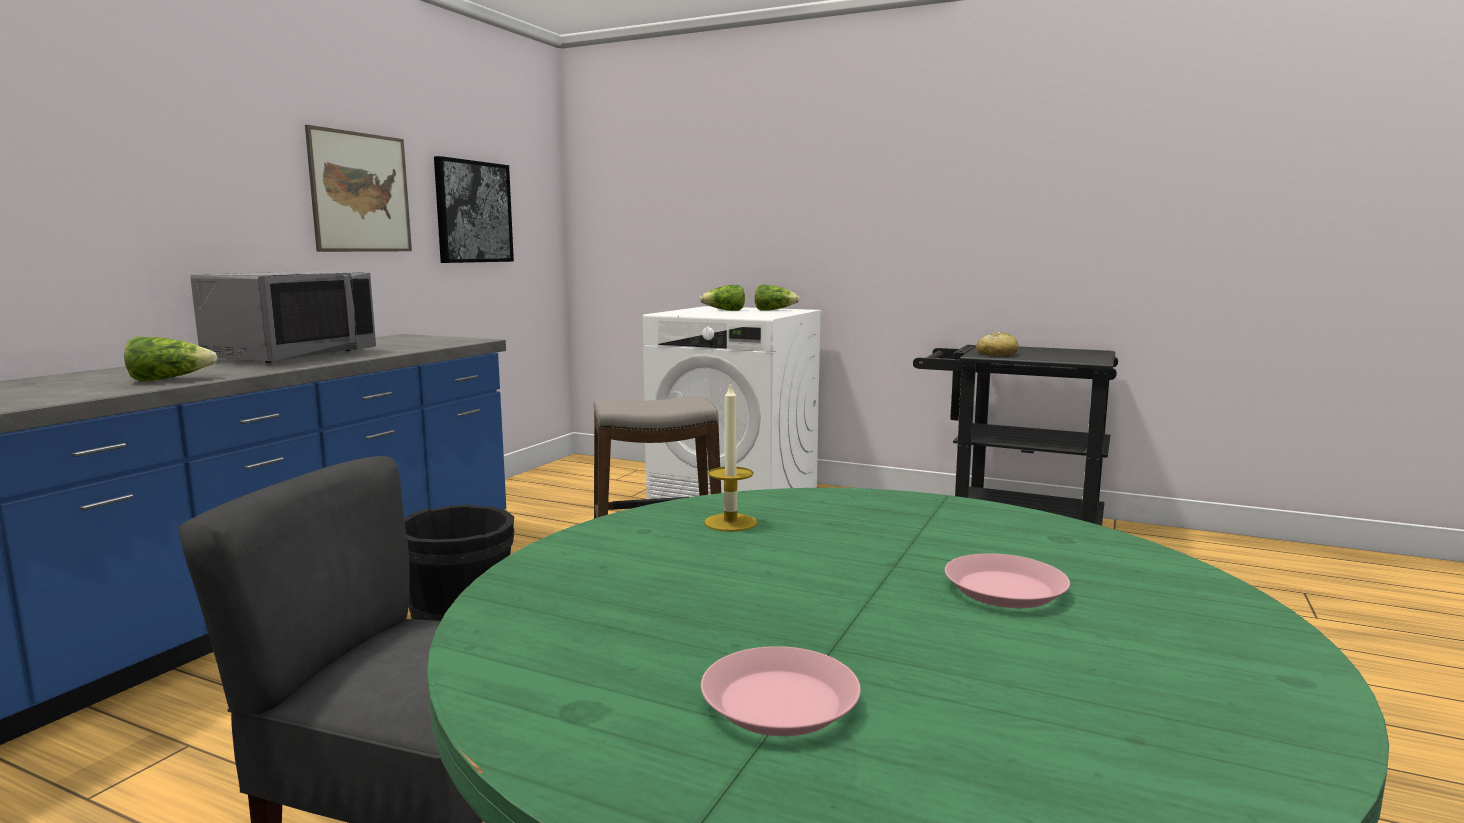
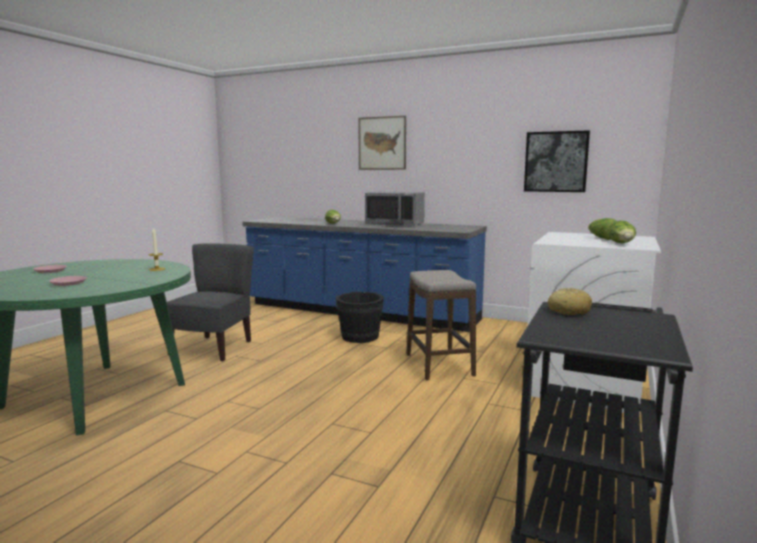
camera: 90 degrees right, 0 degrees up
(360, 192) = (475, 156): picture -> picture (382, 143)

